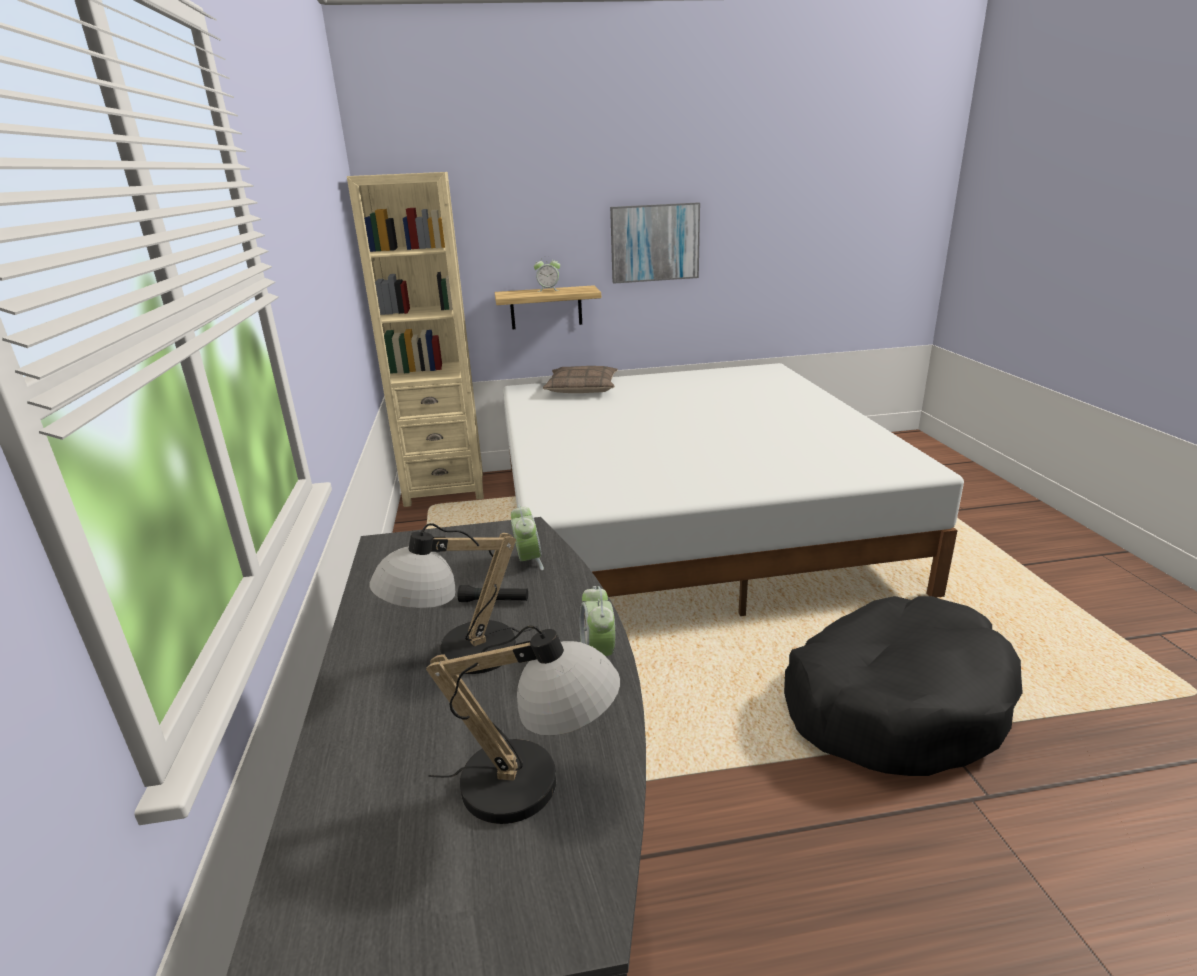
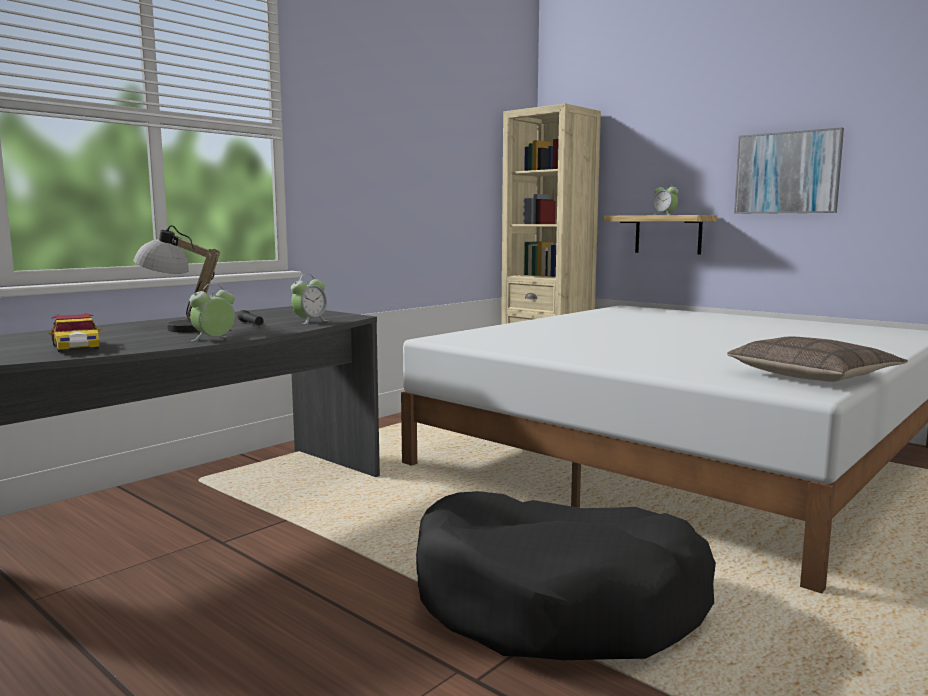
camera: 50 degrees right, 15 degrees down
(536, 785) = (76, 347): table lamp -> toy car
(582, 388) = (670, 313): pillow -> pillow (813, 375)

